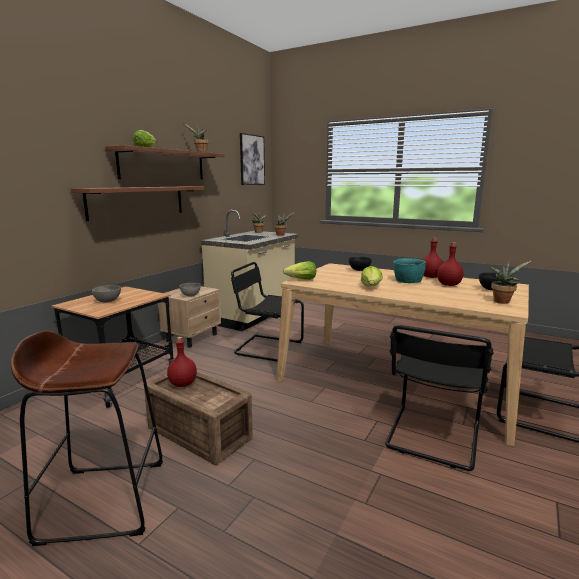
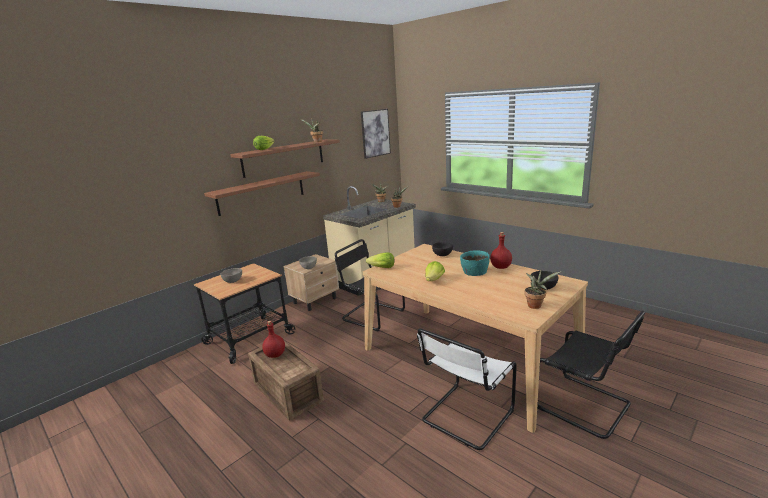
camera: 15 degrees right, 5 degrees up
(104, 499) = (209, 436): brown stool -> none
(432, 438) = (465, 417): black chair -> white chair
(448, 285) = (507, 279): red bottle -> none

